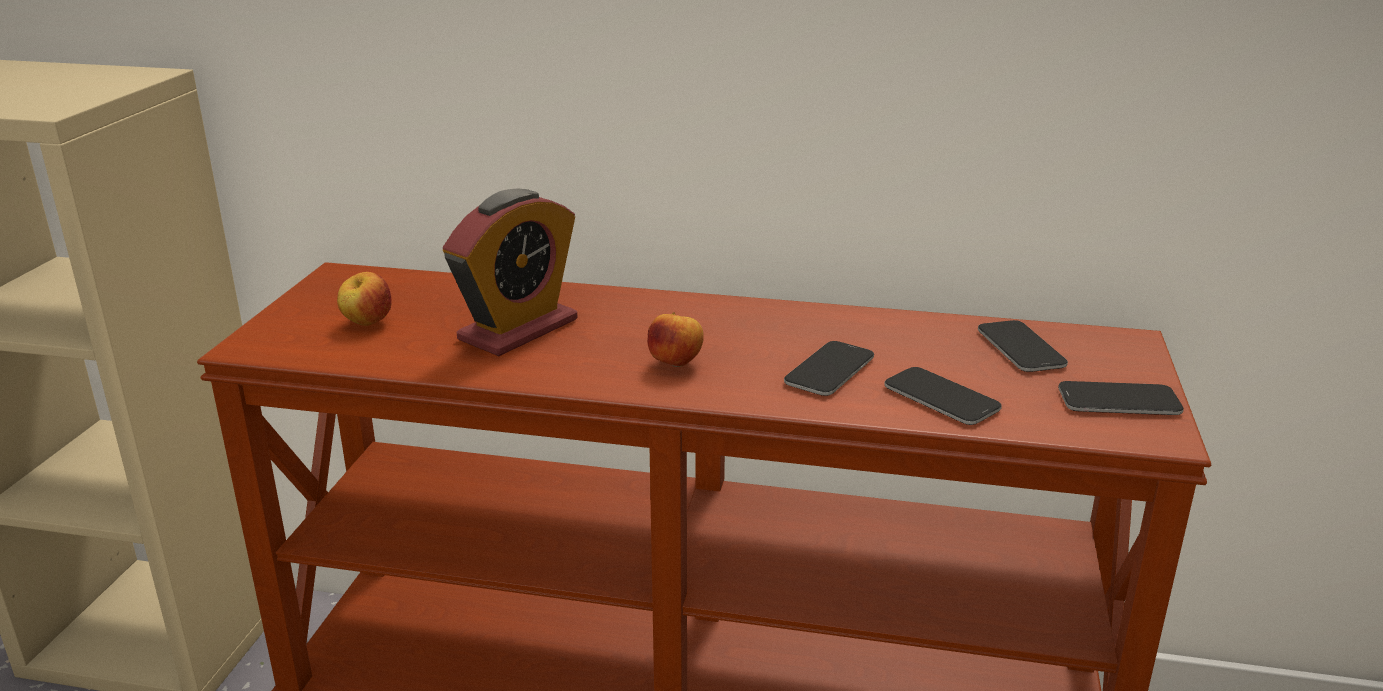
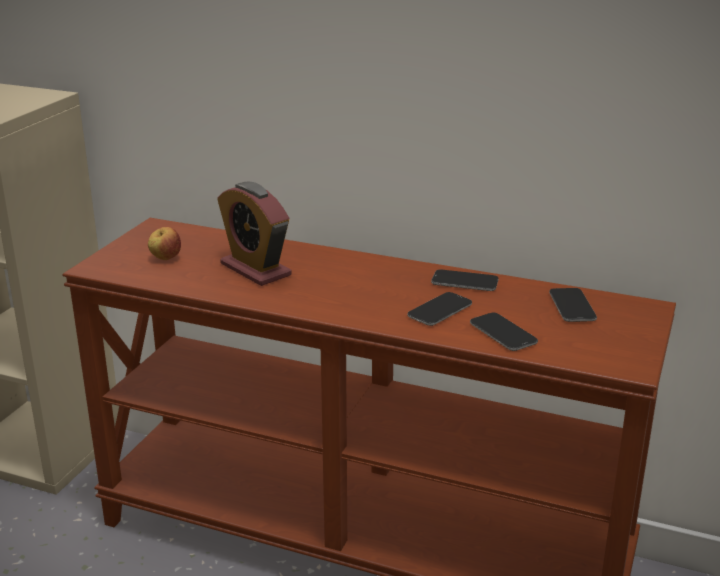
camera: 10 degrees right, 0 degrees up
(518, 330) = (255, 269): alarm clock -> alarm clock turned 90 degrees clockwise
(676, 364) = (345, 298): apple -> none
(1119, 401) = (618, 345): phone -> phone (464, 282)

